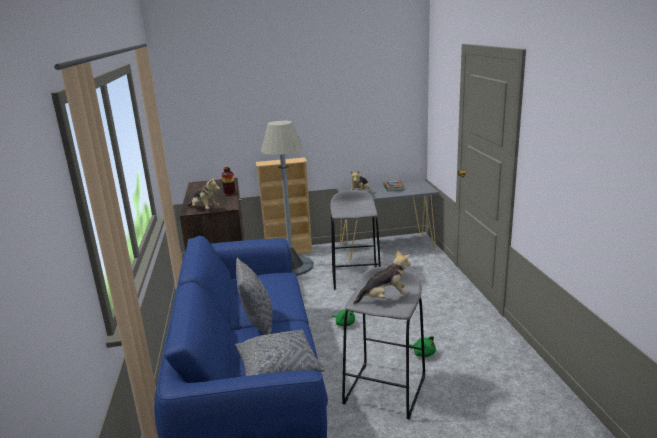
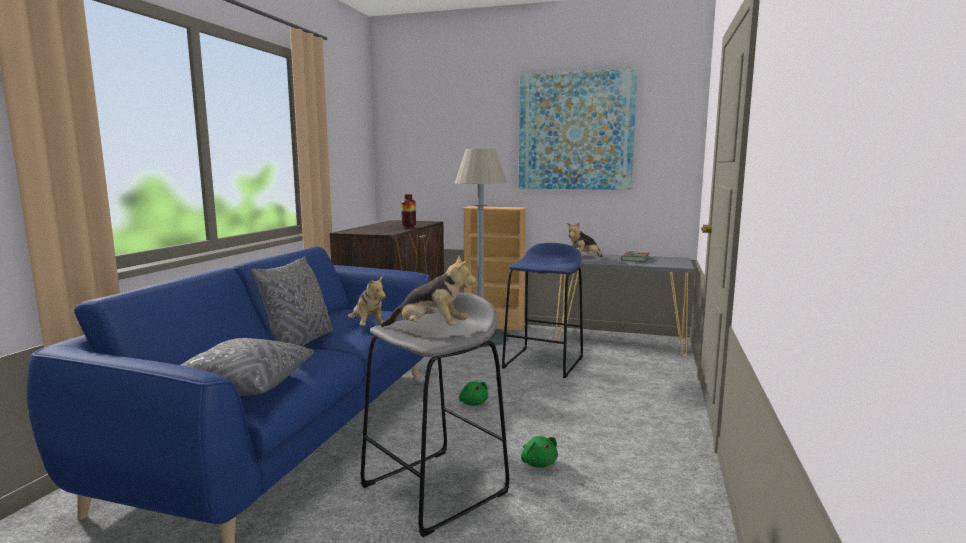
camera: 25 degrees right, 10 degrees down
(204, 209) = (361, 232): plush toy -> plush toy (367, 326)
(337, 95) = (575, 131): none -> picture
(356, 277) = (544, 362): grey stool -> blue stool

